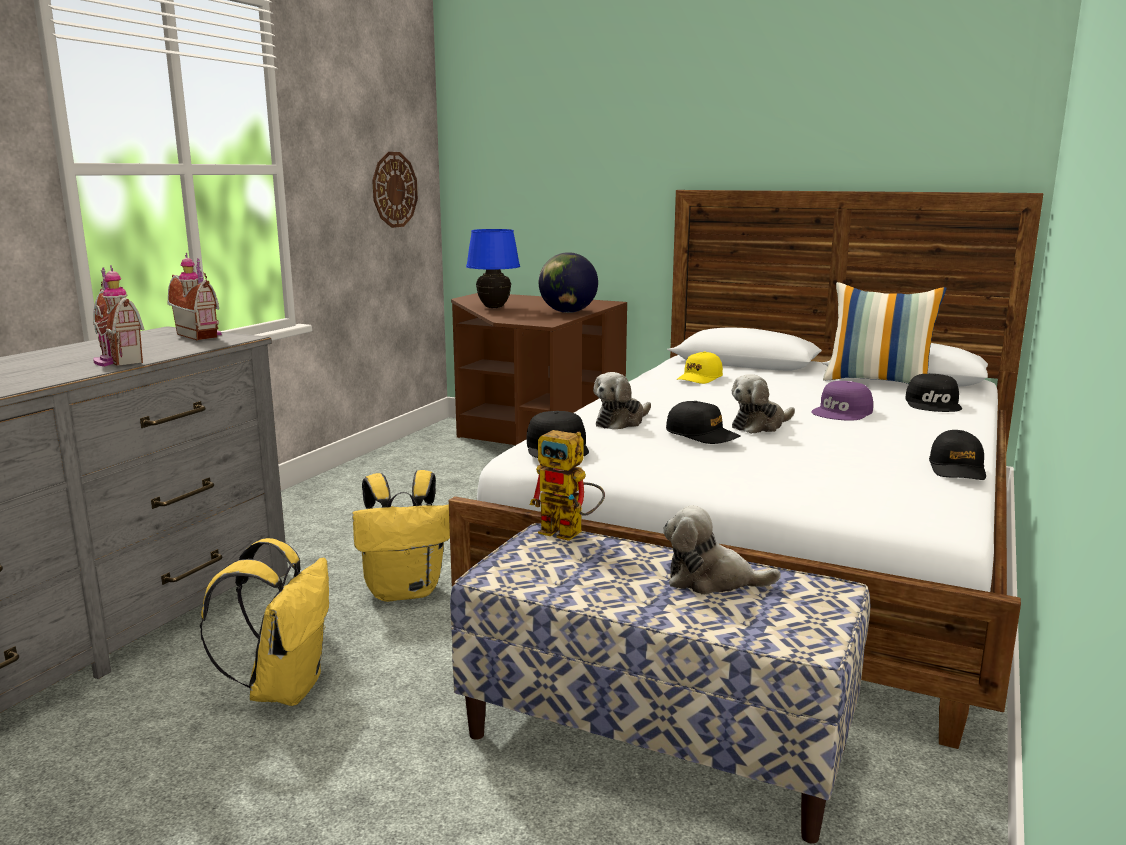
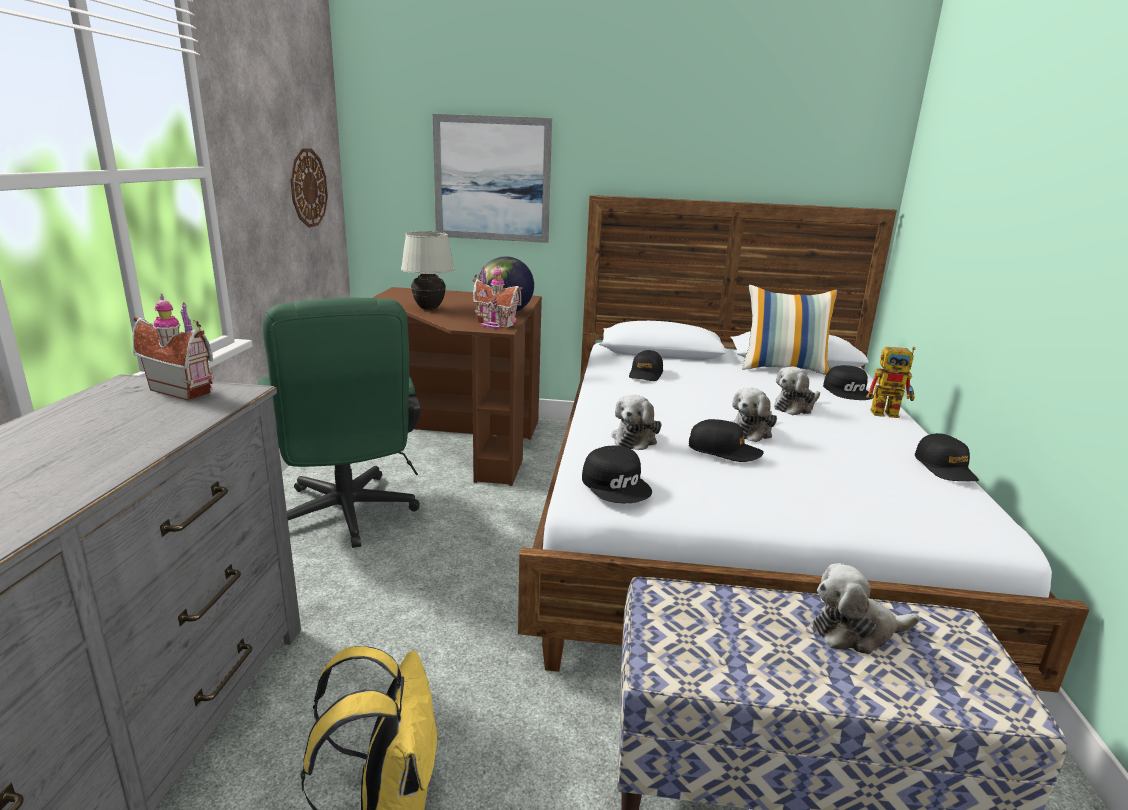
camera: 20 degrees left, 5 degrees up
(116, 361) = (113, 454): toy house -> toy house (494, 325)
(378, 502) = (347, 518): none -> green office chair
(405, 590) = (442, 631): yellow backpack -> none
(493, 307) = (428, 309): blue table lamp -> white table lamp
(570, 532) = (680, 586): toy robot -> toy robot (890, 413)
(579, 177) = (492, 179): none -> picture
(699, 378) = (646, 374): yellow cap -> black cap
(843, 412) = (795, 407): purple cap -> plush toy

